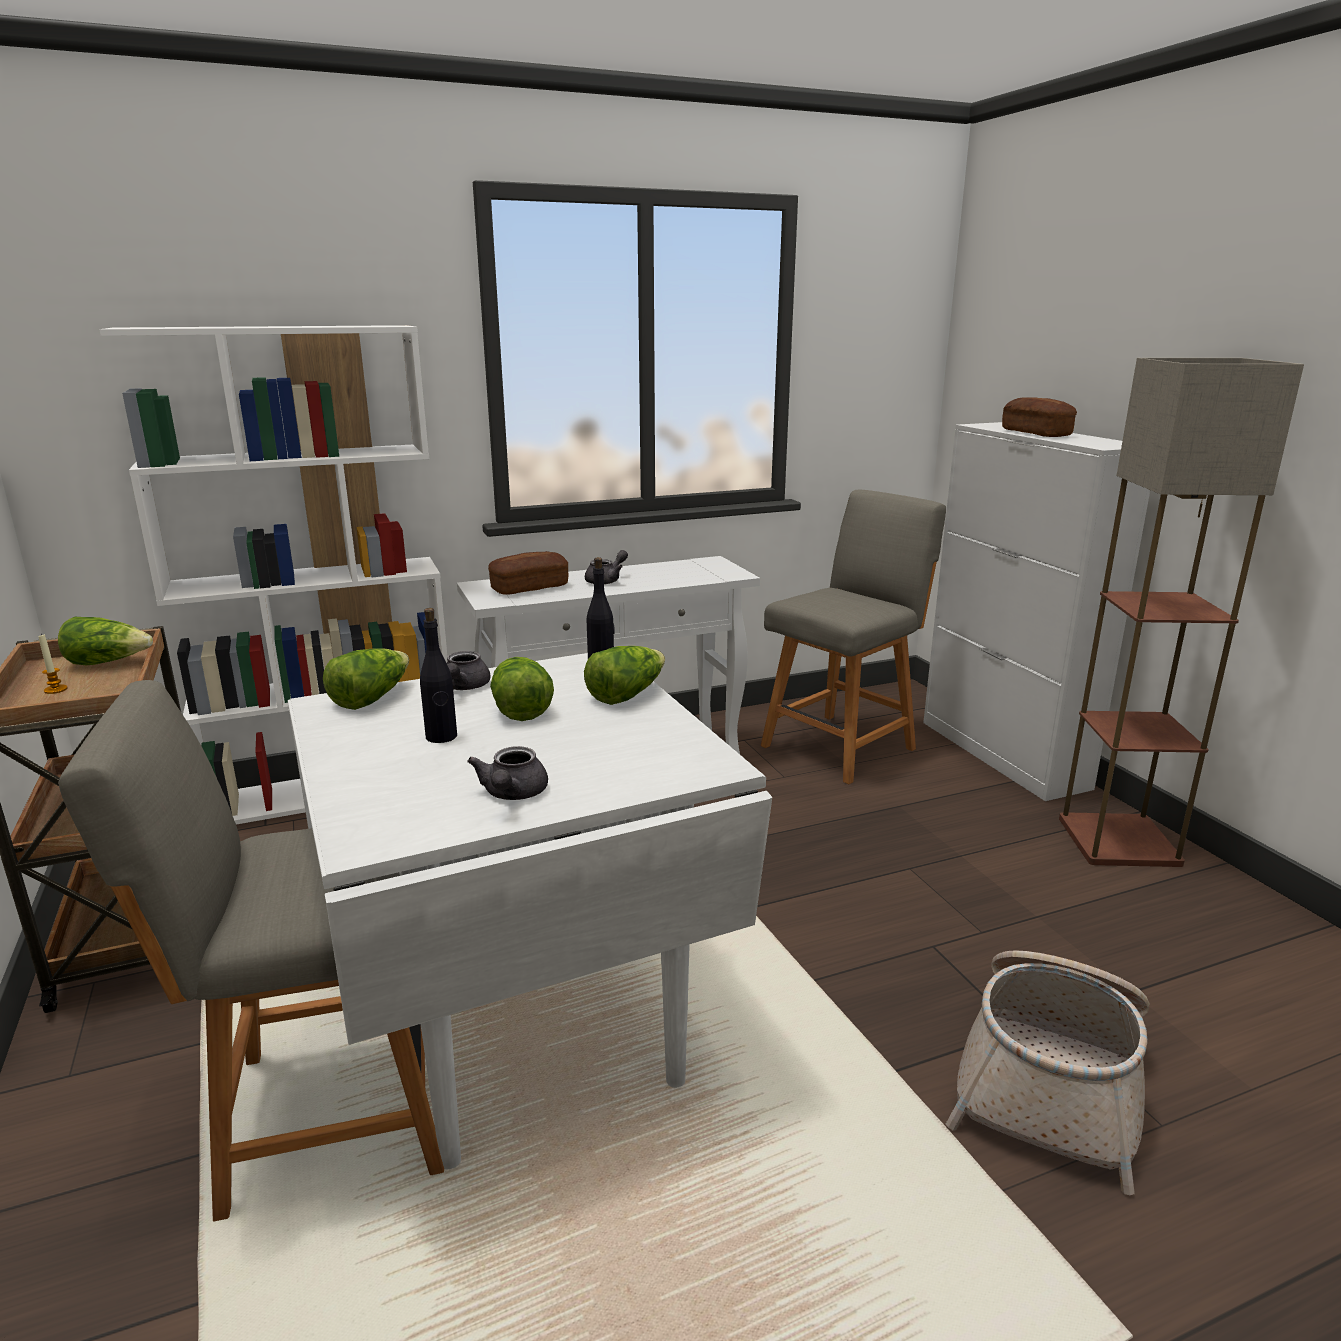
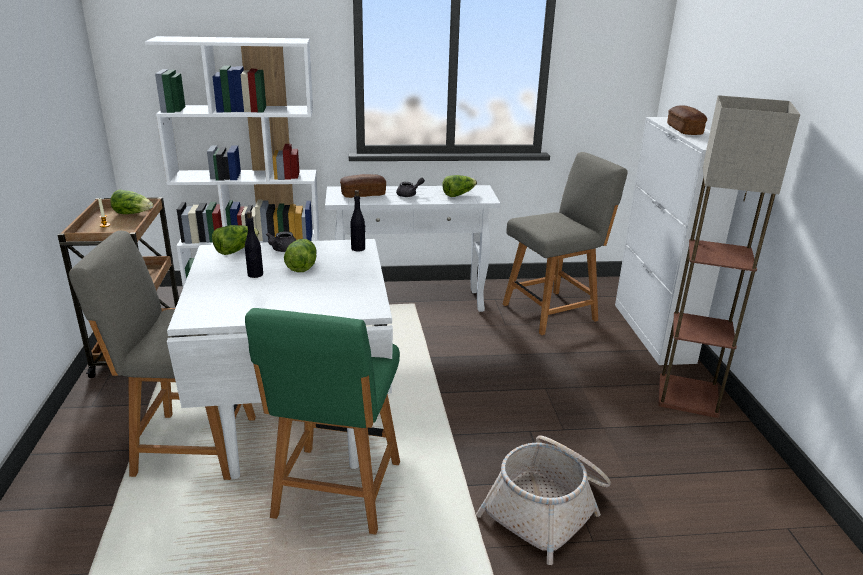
camera: 15 degrees right, 5 degrees up
(512, 794) = (267, 307): grey teapot -> none
(626, 695) = (358, 265): lettuce -> lettuce (458, 194)
(671, 1145) = (336, 492): none -> green chair

